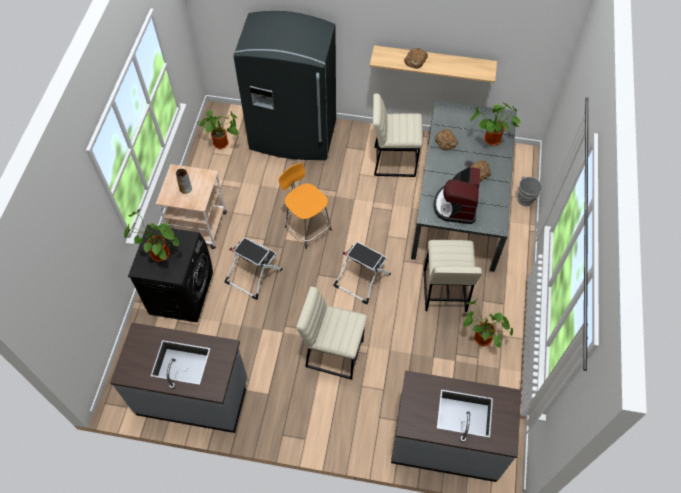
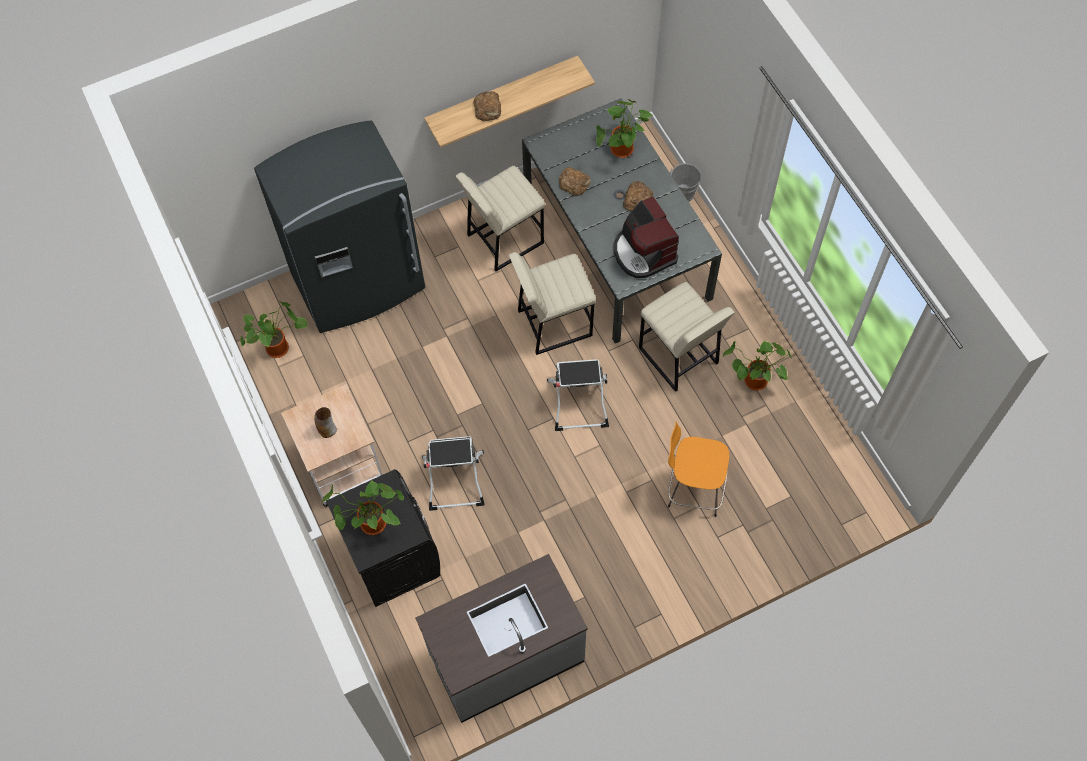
camera: 35 degrees left, 5 degrees up
(307, 227) = (470, 383): orange stool -> orange stool (693, 489)
(333, 353) = (616, 505): beige chair -> beige chair (552, 324)
(446, 443) = (802, 515): grey counter -> none

